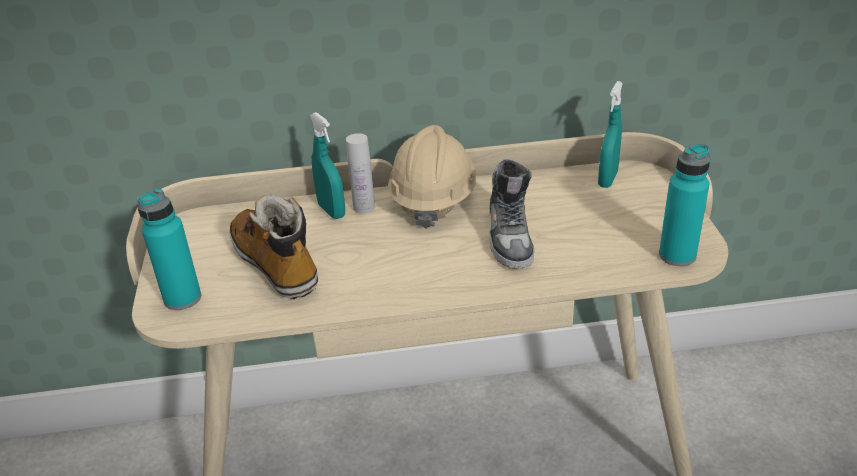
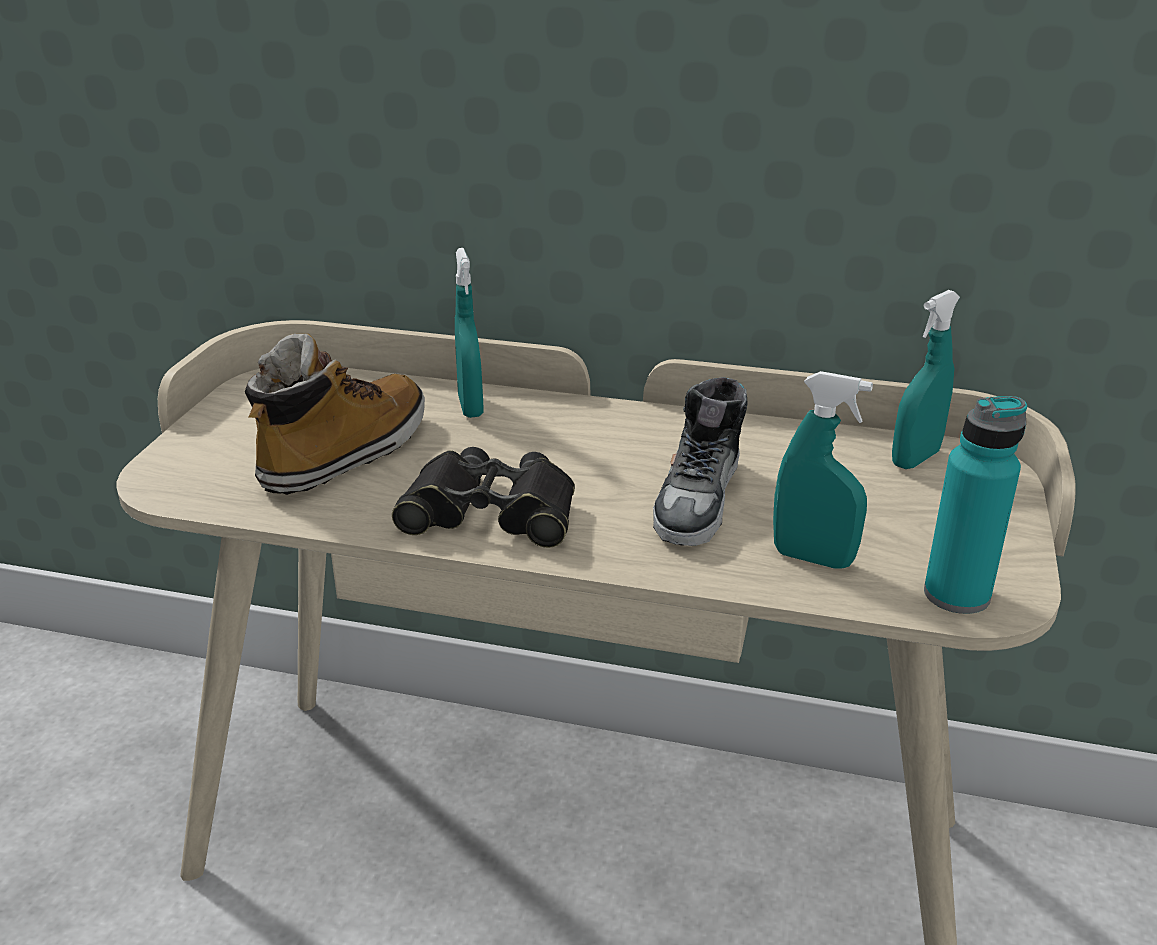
camera: 20 degrees right, 5 degrees down
(182, 298) = (197, 464): turquoise bottle -> none
(276, 264) = (345, 454): boot -> boot turned 45 degrees clockwise
(364, 207) = (518, 412): white bottle -> none
(397, 278) = (491, 513): none -> black binoculars
(433, 200) = (622, 425): beige hard hat -> none
(593, 255) = (813, 558): none -> turquoise spray bottle

